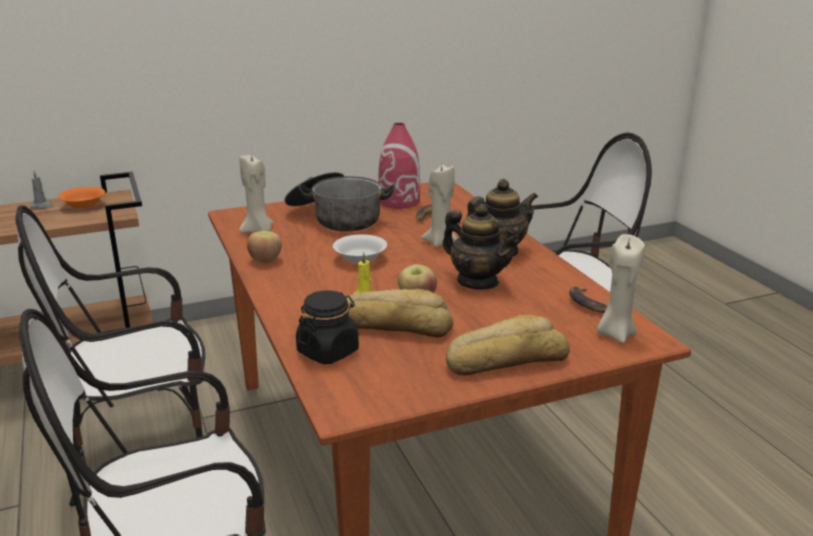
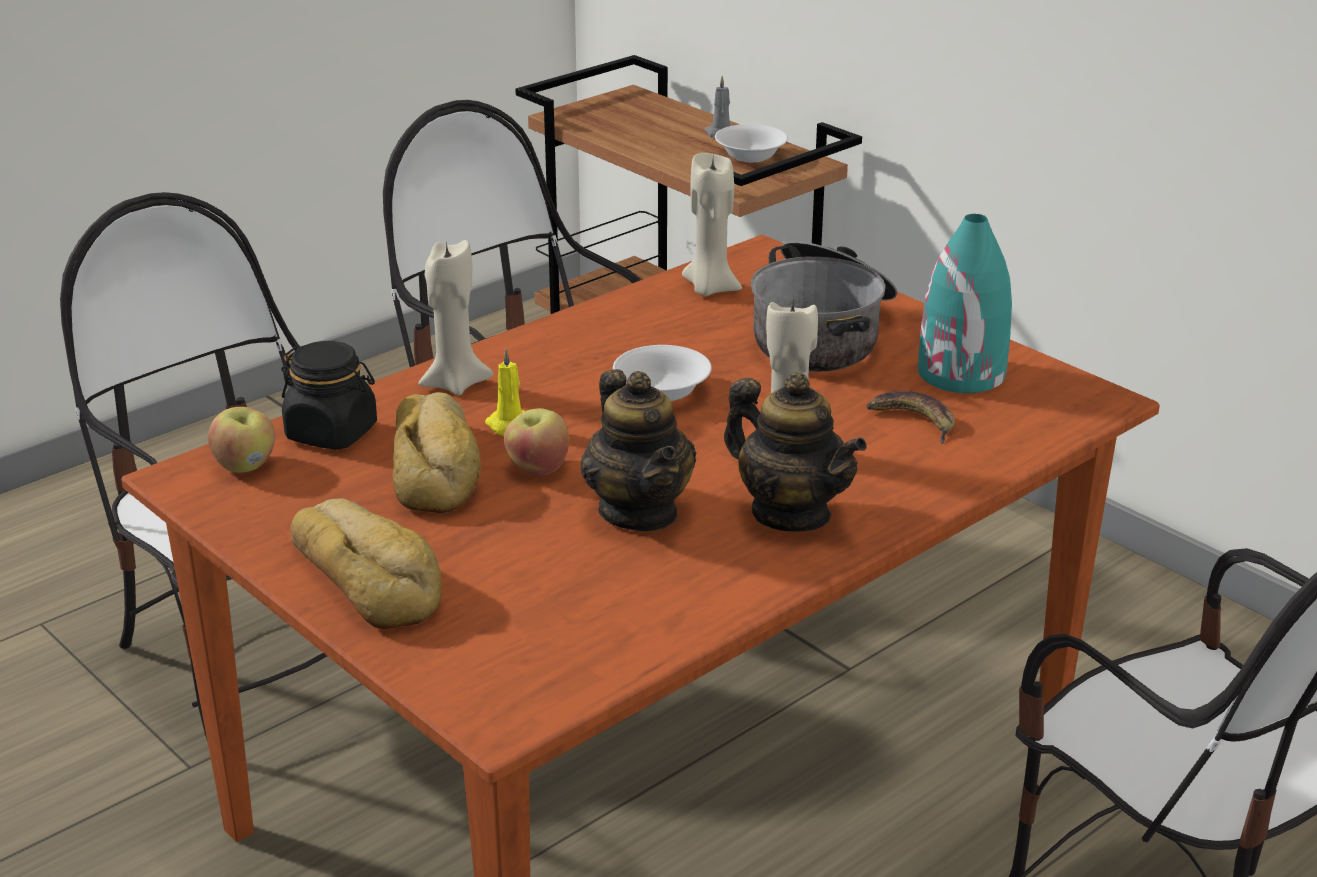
camera: 70 degrees right, 5 degrees up
(83, 205) = (750, 156): orange bowl -> white bowl
(266, 260) = (602, 321): apple -> apple (246, 465)
(399, 201) = (962, 374): red vase -> turquoise vase
(478, 282) = (639, 512): teapot -> teapot turned 45 degrees counterclockwise
(588, 303) = (616, 636): banana -> none
(615, 334) = (505, 677): beige candle -> beige candle (455, 383)

